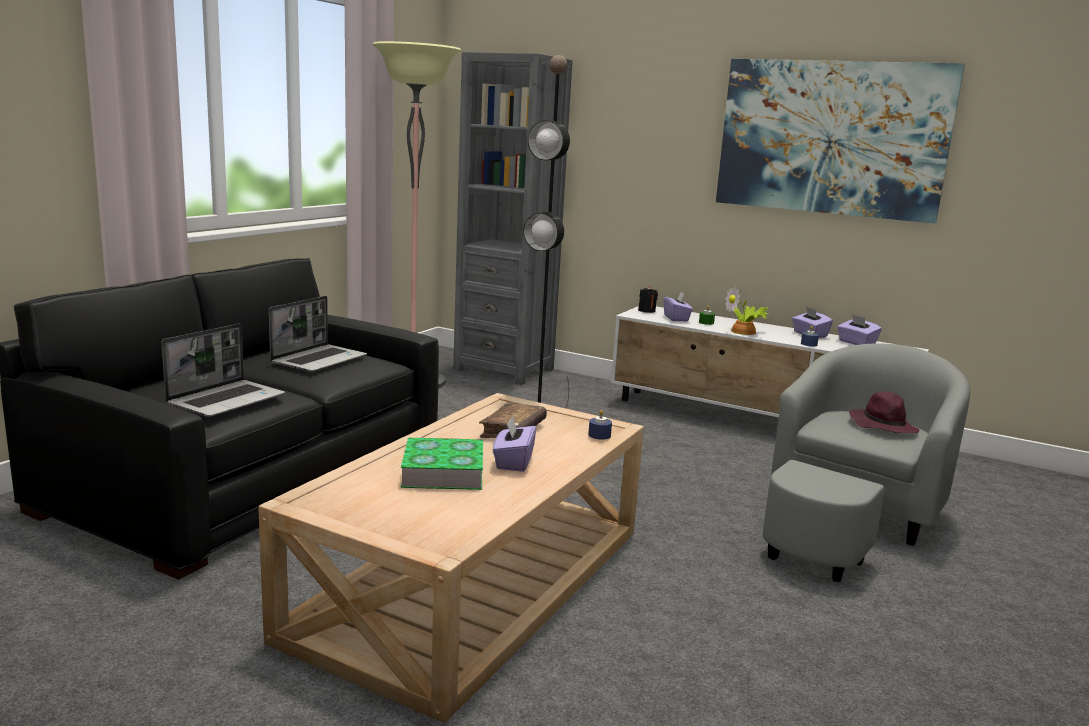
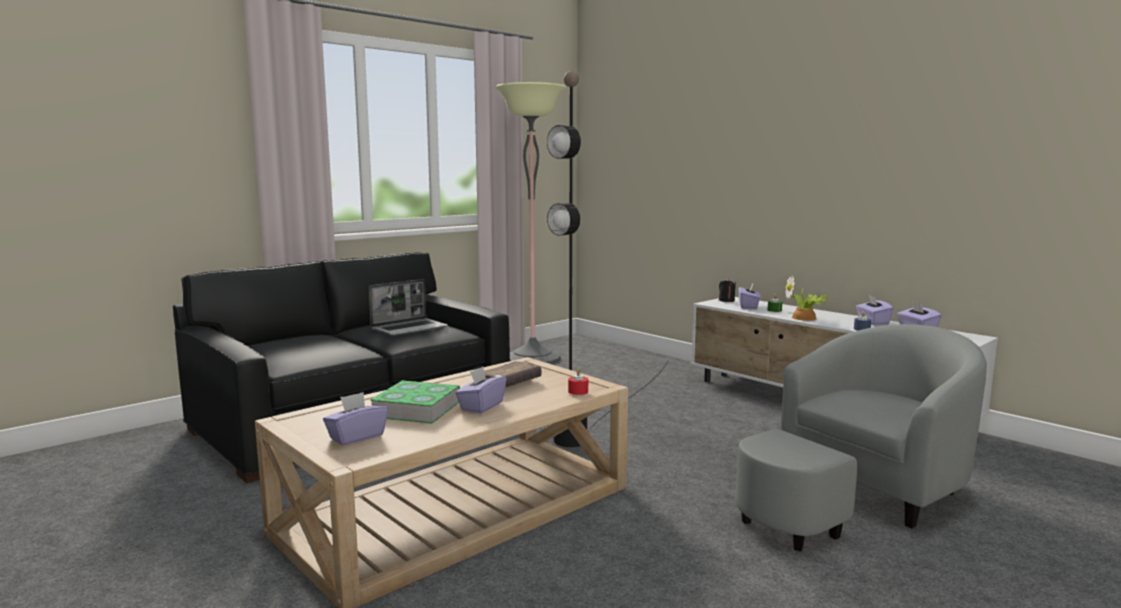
camera: 20 degrees right, 5 degrees down
(227, 400) = (311, 351): laptop -> none
(414, 516) = (356, 437): none -> purple tissue box
(504, 370) = (616, 353): grey bookcase -> none
(599, 435) = (578, 391): blue candle -> red candle
(831, 138) = (888, 133): picture -> none
(882, 426) = (893, 404): purple hat -> none

